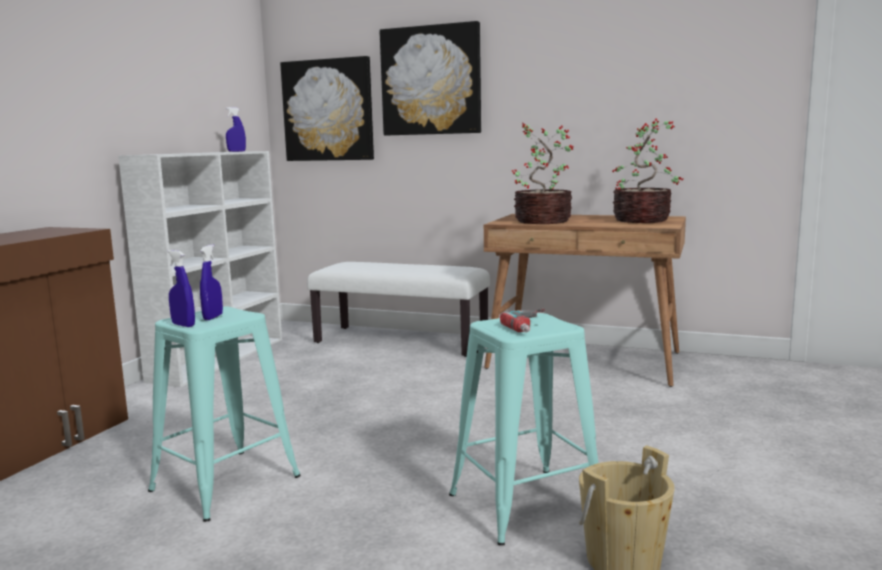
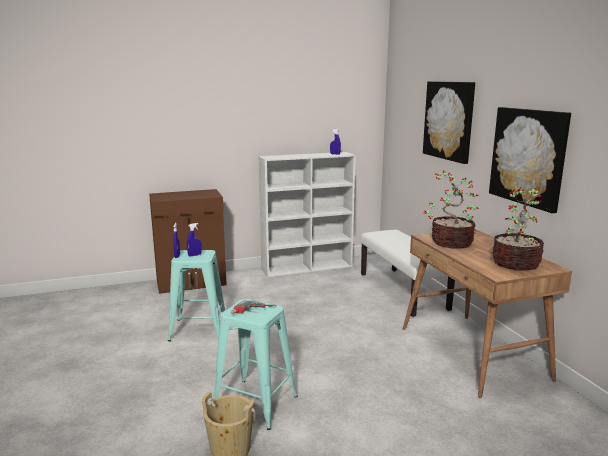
camera: 50 degrees right, 5 degrees up
(328, 110) = (405, 130): picture -> picture (528, 157)

